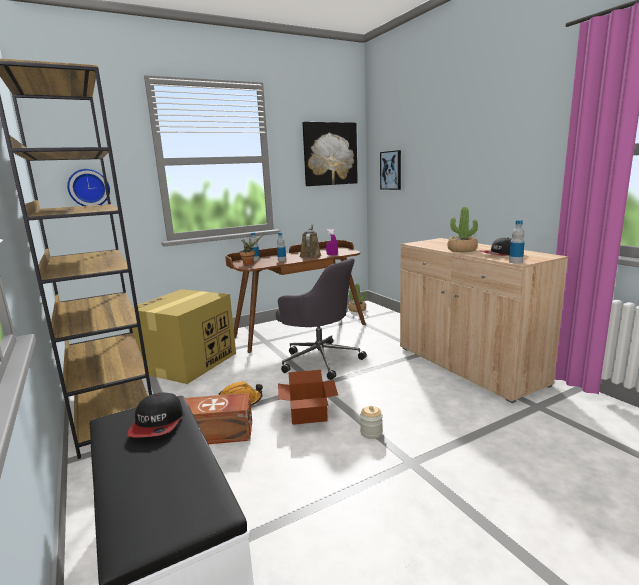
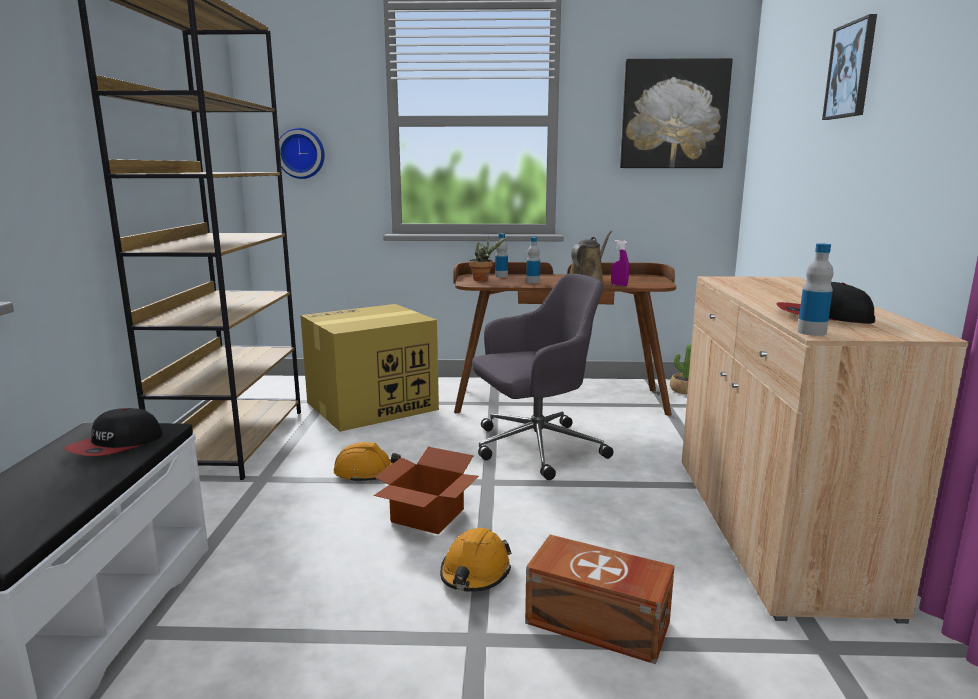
camera: 30 degrees right, 0 degrees up
(218, 434) = (298, 502): brown storage box -> brown storage box (598, 624)
(319, 359) = (535, 448): grey office chair -> grey office chair turned 90 degrees counterclockwise
(371, 433) = (475, 573): jar -> orange hard hat
(391, 170) = (774, 145): picture -> picture (851, 70)
(462, 250) = (771, 299): potted plant -> none

